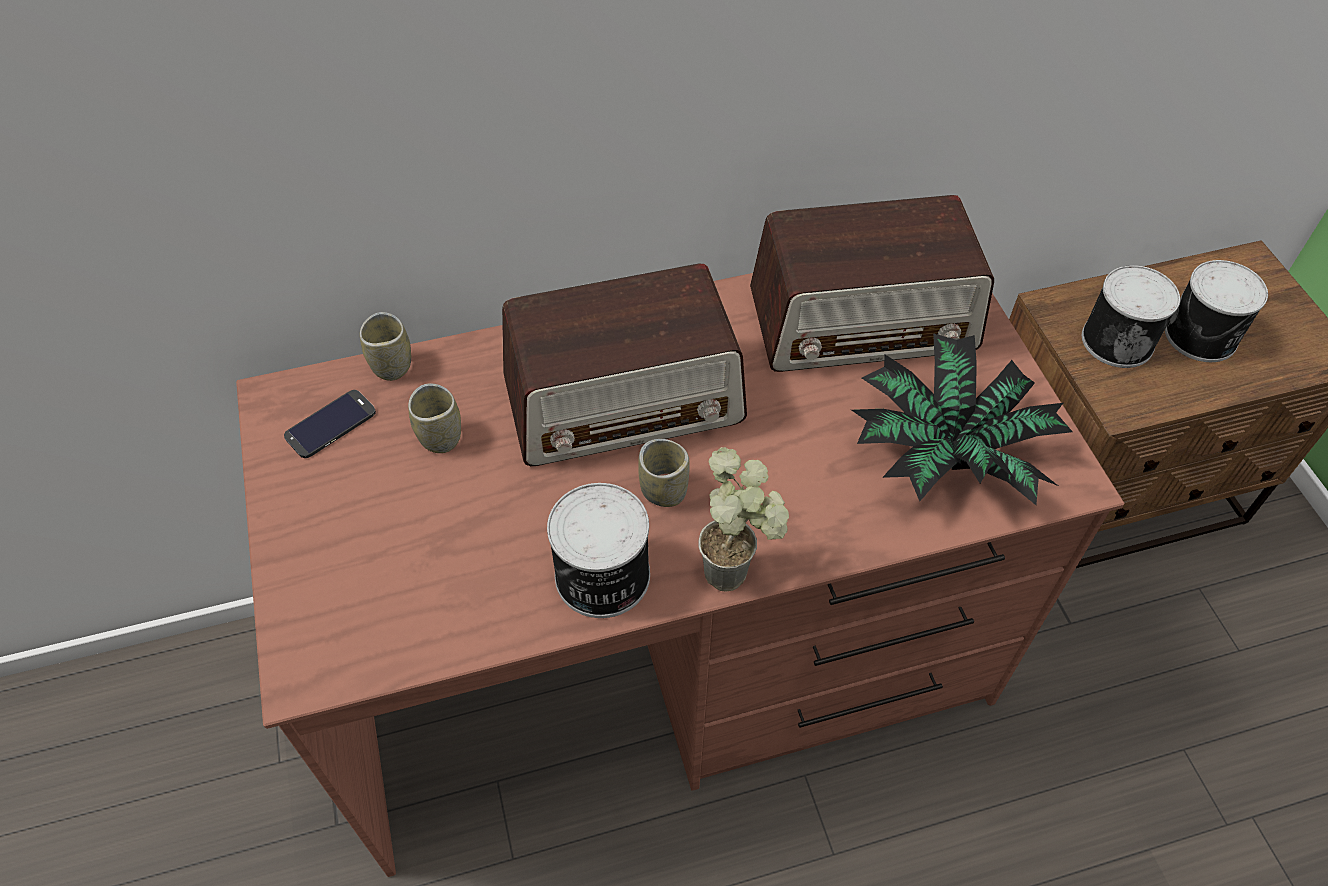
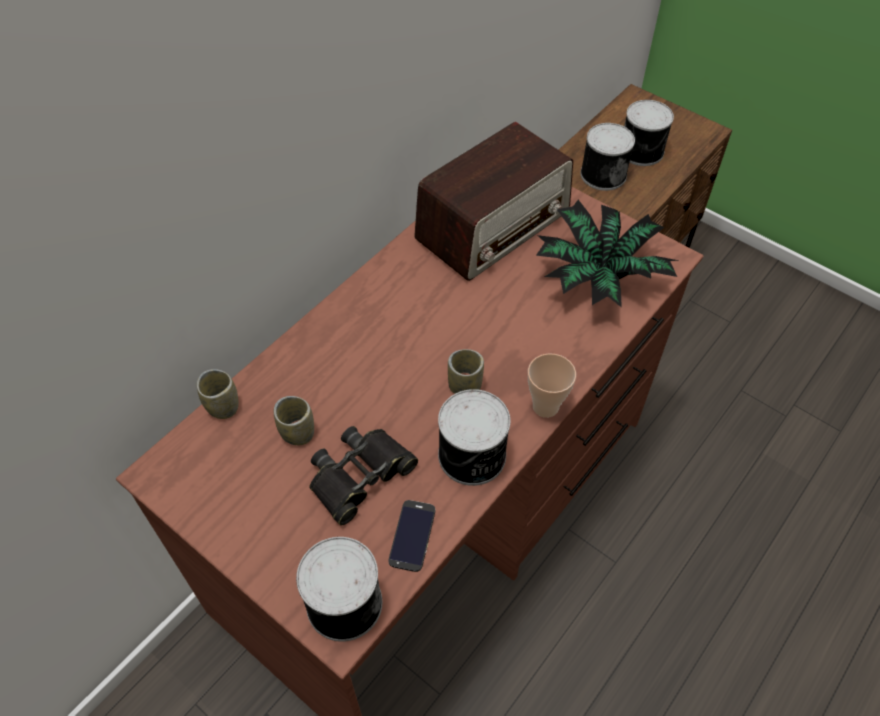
camera: 35 degrees left, 0 degrees up
(330, 424) = (214, 468): phone -> phone (412, 535)
(330, 646) = (342, 603): none -> can
(463, 522) = (360, 476): none -> black binoculars
(625, 400) = (395, 345): radio -> none
(738, 572) = (545, 406): potted plant -> cup

